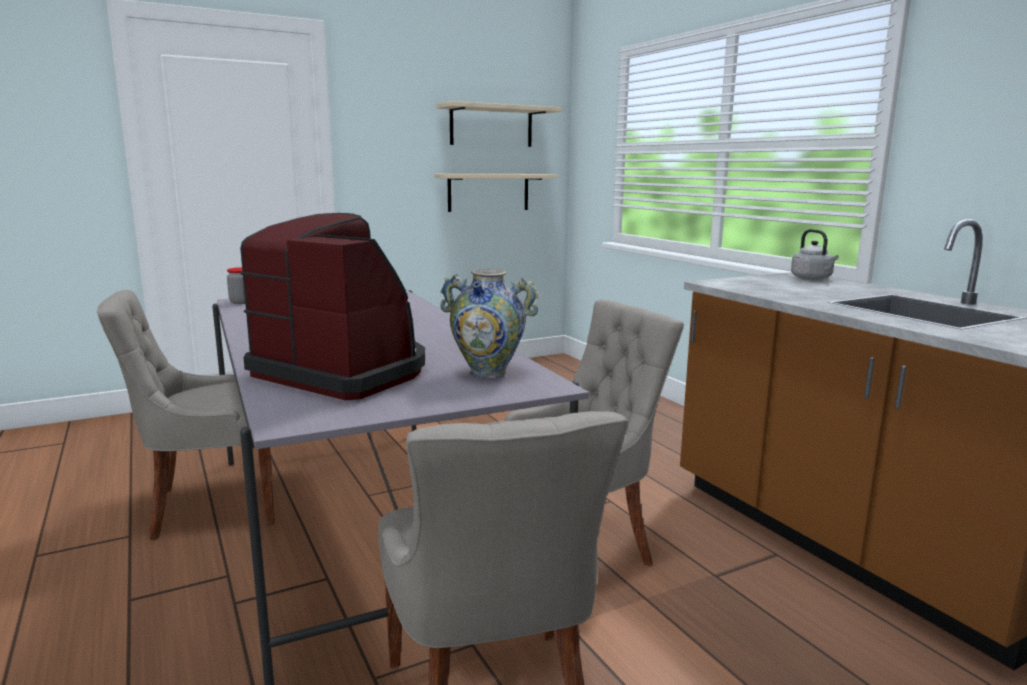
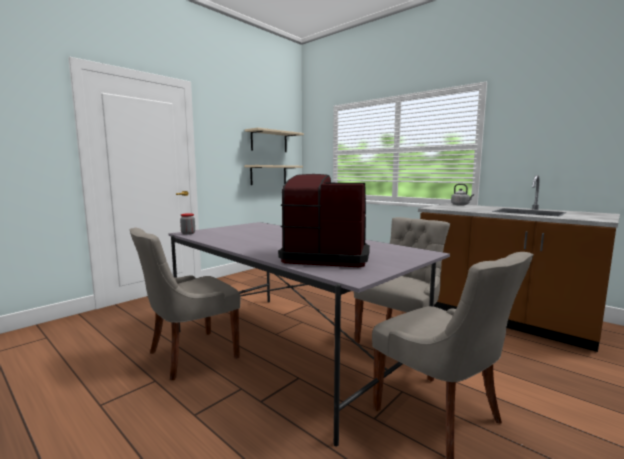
camera: 20 degrees left, 5 degrees down
(488, 373) = (392, 251): vase -> none

